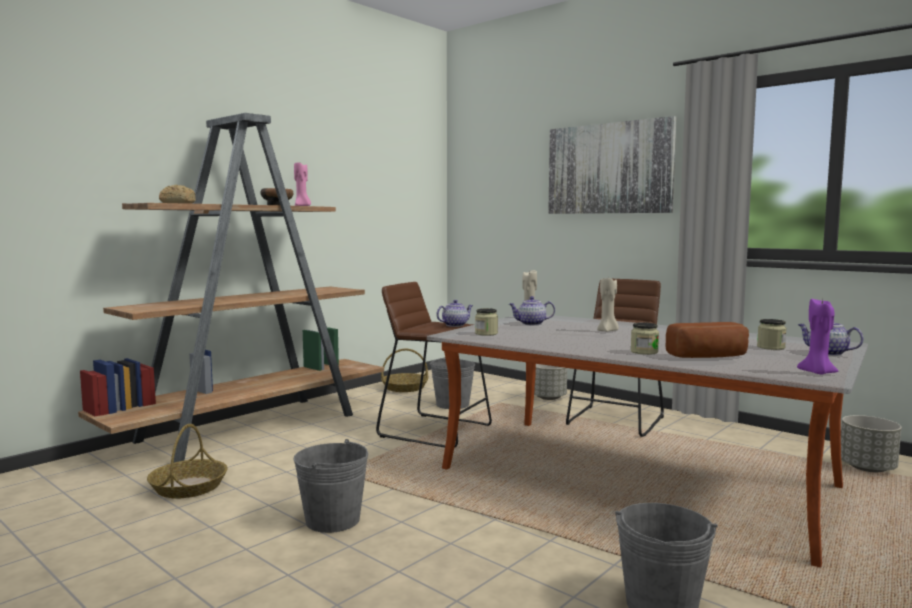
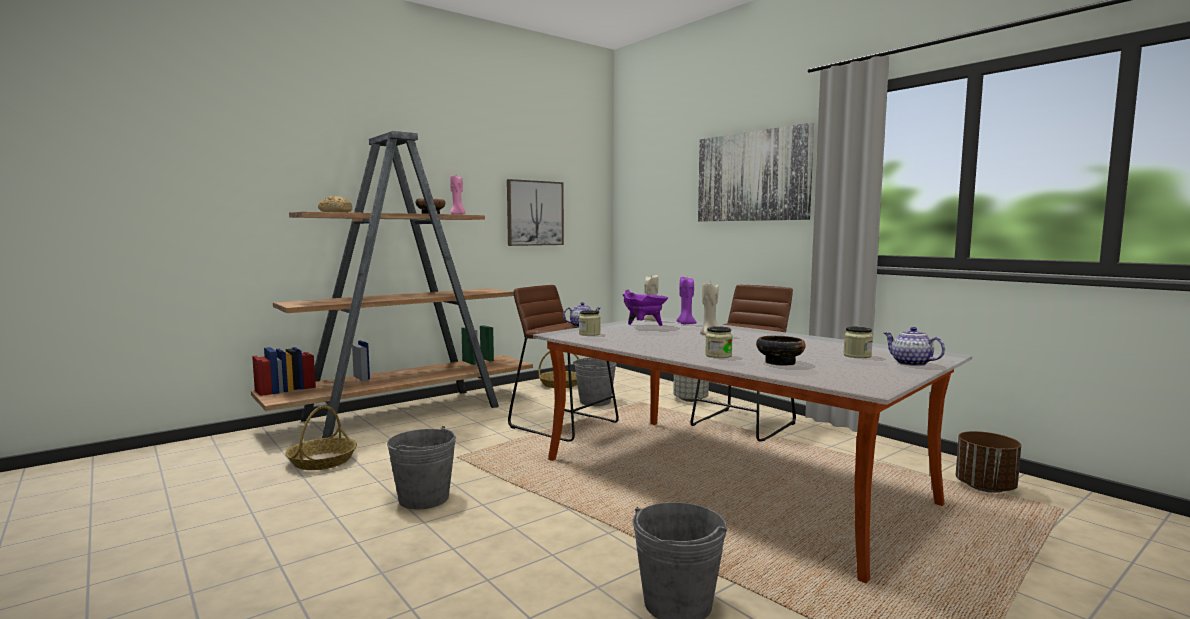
camera: 10 degrees right, 0 degrees up
(372, 204) = (534, 213): none -> picture
(531, 324) = (644, 326): teapot -> purple cooking pot
(710, 357) = (779, 362): bread -> bowl
(817, 373) = (871, 382): purple candle -> purple candle (685, 324)
(868, 468) = (985, 488): grey planter -> brown planter

